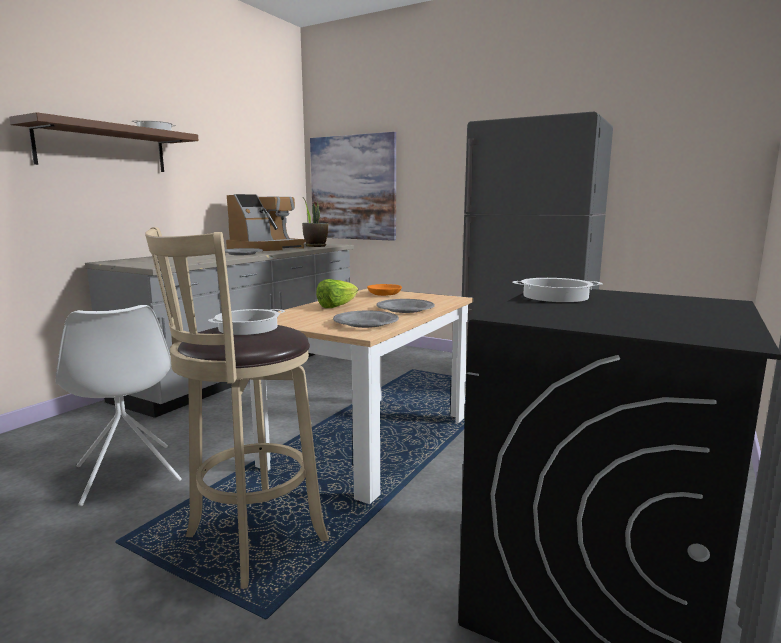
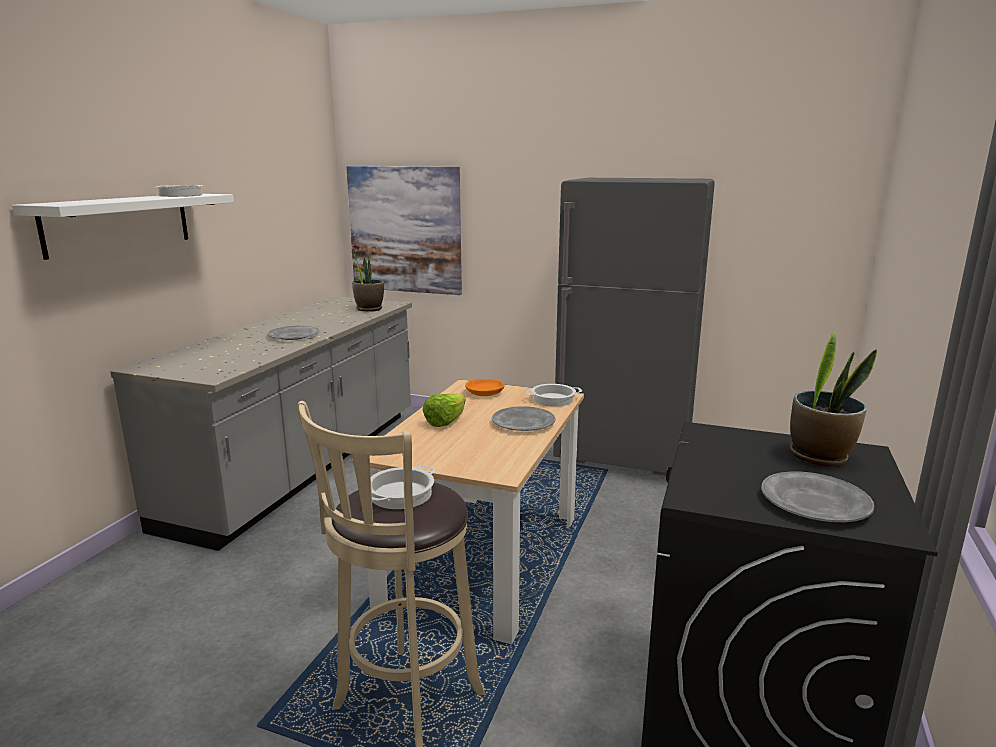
camera: 10 degrees left, 5 degrees up
(103, 148) = (119, 223): brown shelf -> white shelf
(127, 475) = (226, 636): white chair -> none
(266, 248) = (312, 318): coffee machine -> none
(366, 323) = (496, 453): grey plate -> grey plate (815, 503)
(555, 297) = (715, 451): cooking pot -> cooking pot (553, 399)
(668, 302) = (820, 456): none -> potted plant

